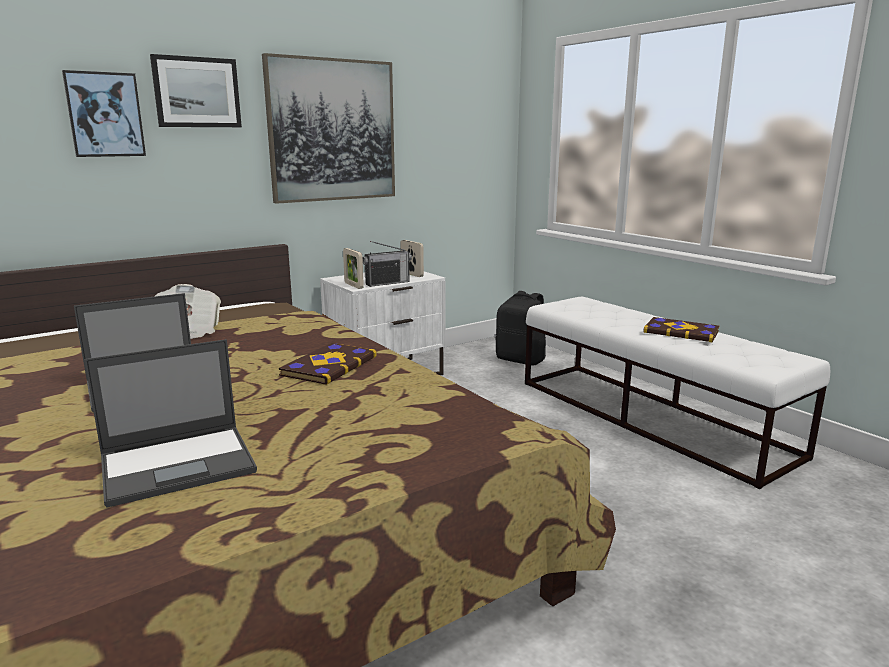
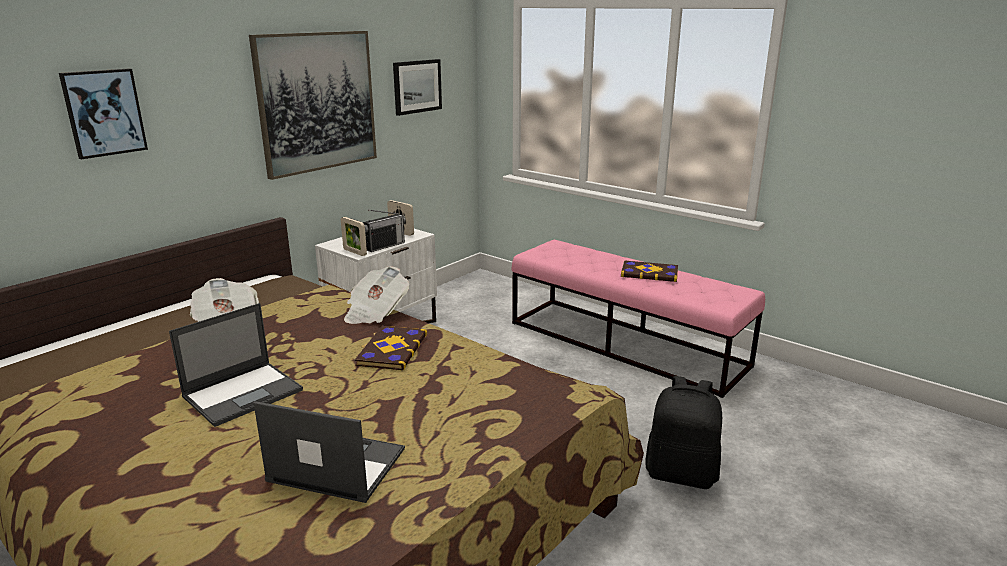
camera: 15 degrees left, 5 degrees up
(180, 464) = (335, 465): laptop -> laptop turned 120 degrees counterclockwise
(197, 92) = (190, 80): picture -> picture (417, 86)
(338, 334) = (375, 312): none -> newspaper
(521, 360) = (500, 298): black backpack -> black backpack (681, 473)
(650, 417) = (626, 344): white bench -> pink bench

